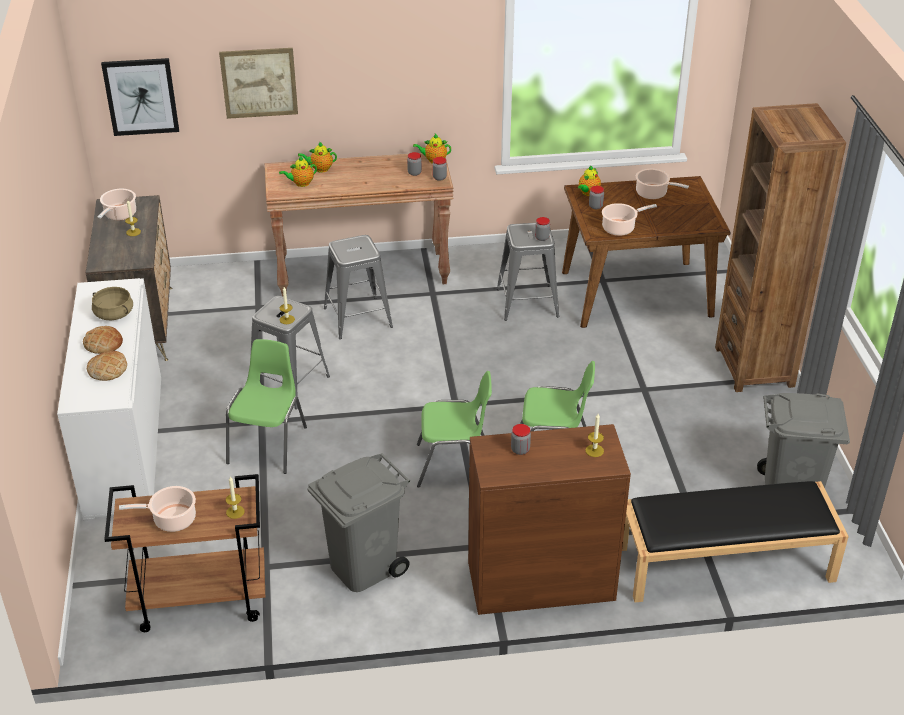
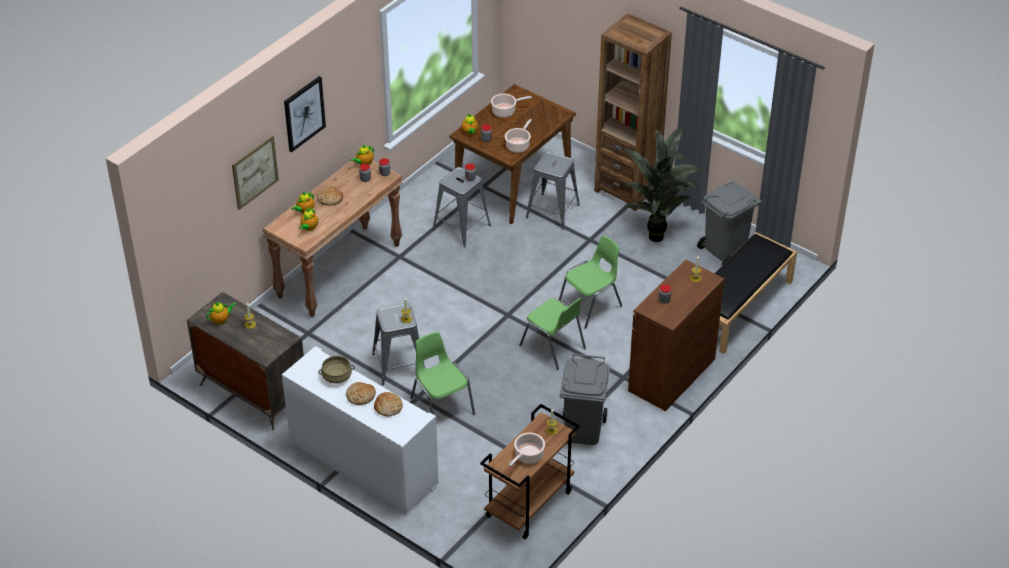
camera: 45 degrees left, 5 degrees up
(119, 215) = (221, 320): cooking pot -> teapot
(141, 96) = (188, 226): picture -> picture (304, 113)
(358, 171) = (330, 198): none -> bread
(358, 317) = (378, 300): grey stool -> grey stool (552, 211)
(454, 465) = (553, 347): green chair -> green chair turned 90 degrees clockwise
(728, 429) = (657, 235): none -> potted plant

